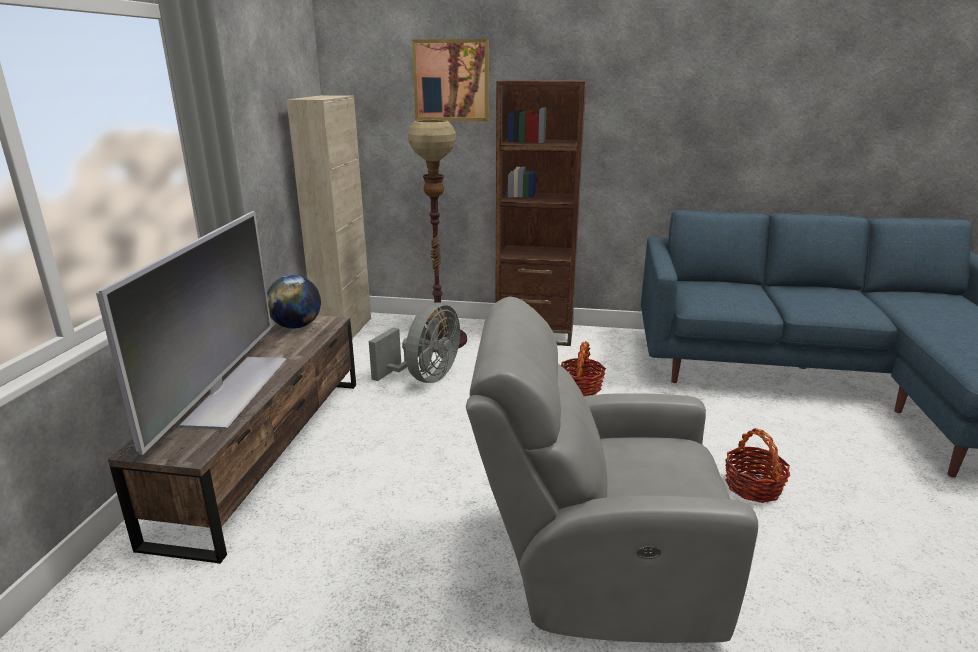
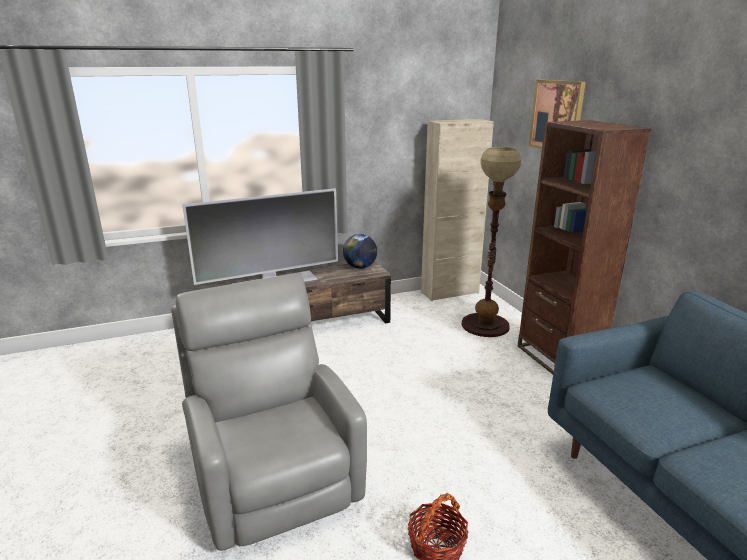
camera: 60 degrees right, 0 degrees up
(424, 378) = (426, 340): grey fan -> none
(581, 387) = (496, 407): basket -> none

